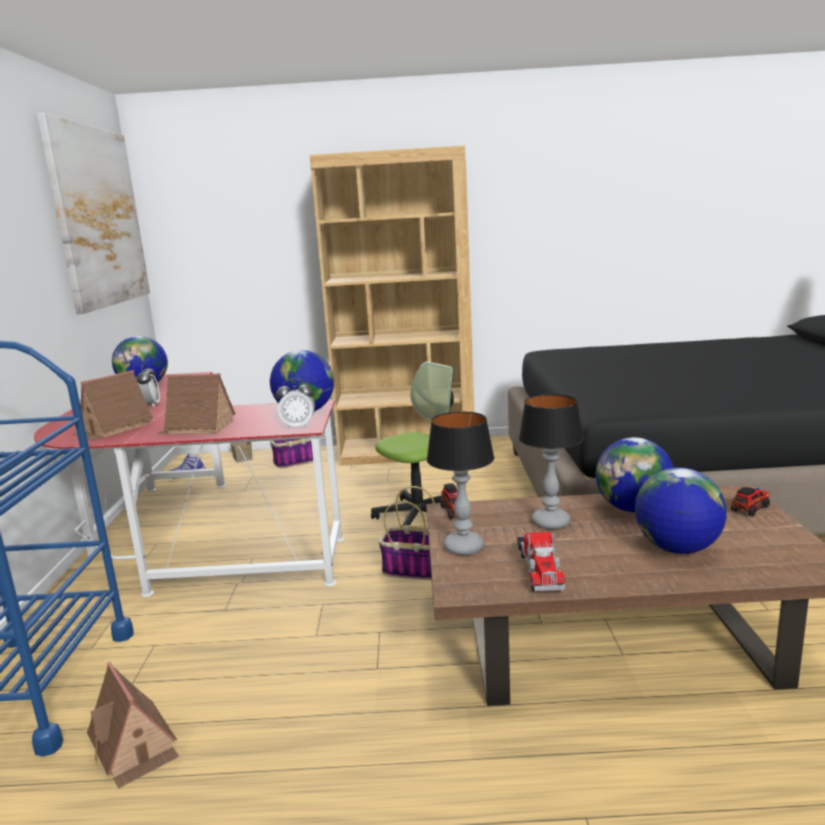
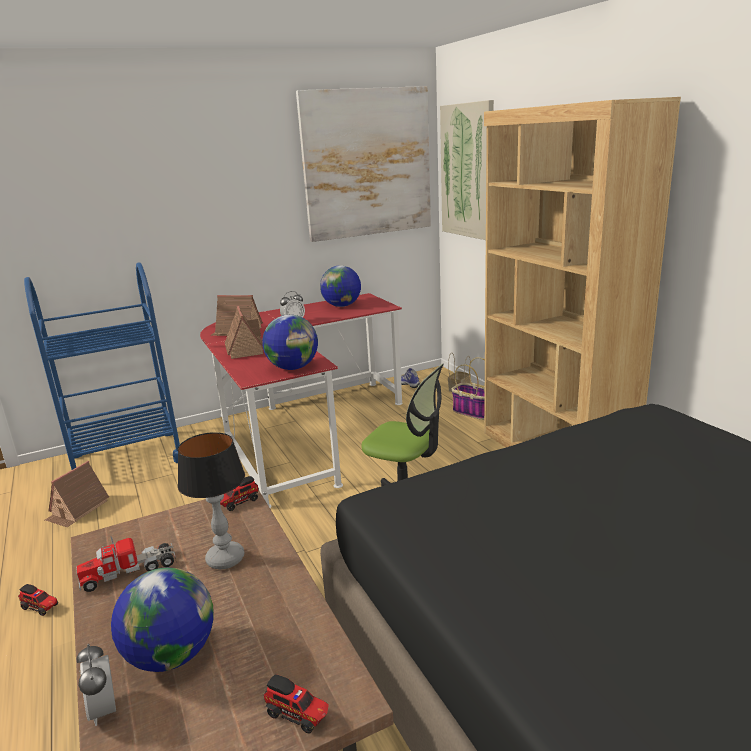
camera: 65 degrees right, 5 degrees up
(200, 226) = (467, 171): none -> picture
(298, 426) = (253, 376): alarm clock -> alarm clock (104, 709)
(376, 776) = (41, 607): none -> toy truck
(415, 570) = (303, 540): basket -> none
(463, 547) = (168, 524): table lamp -> none
(633, 509) = (271, 608): globe -> none

